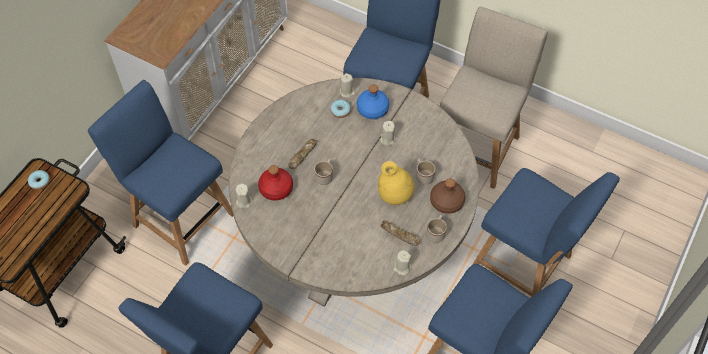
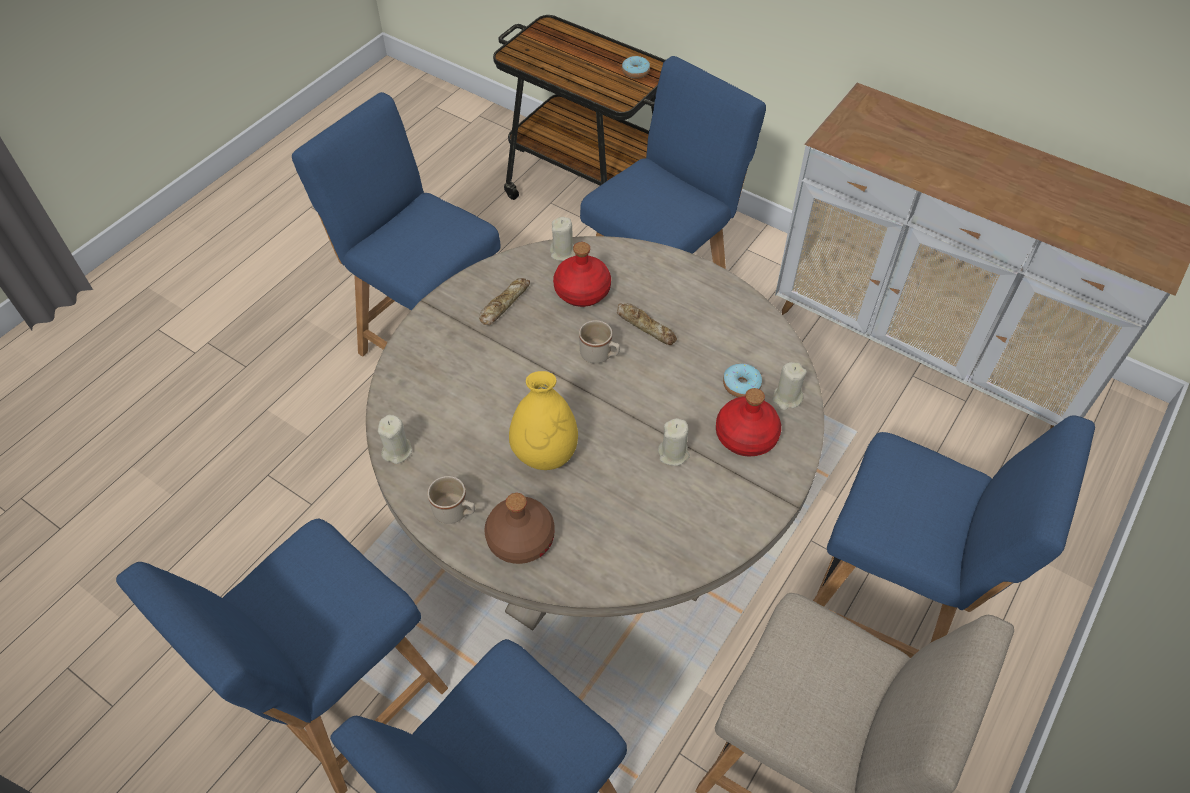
camera: 95 degrees right, 5 degrees down
(372, 109) = (746, 435): blue bottle -> red bottle
(400, 235) = (462, 454): bread -> bread (504, 304)
(423, 175) = (585, 505): beige mug -> none

